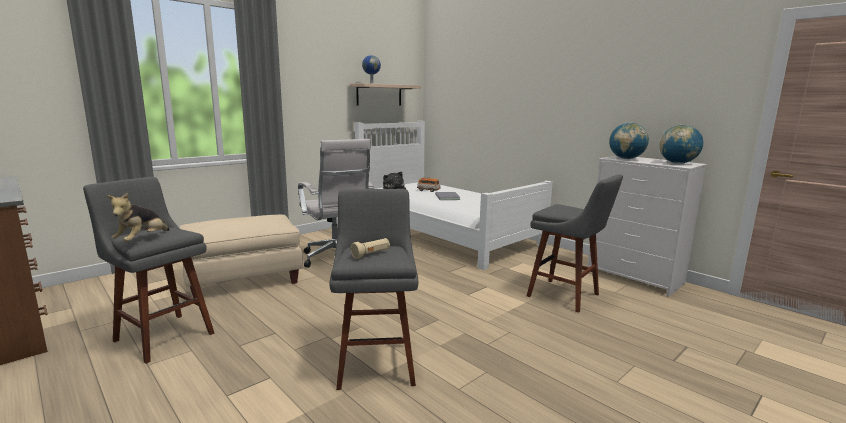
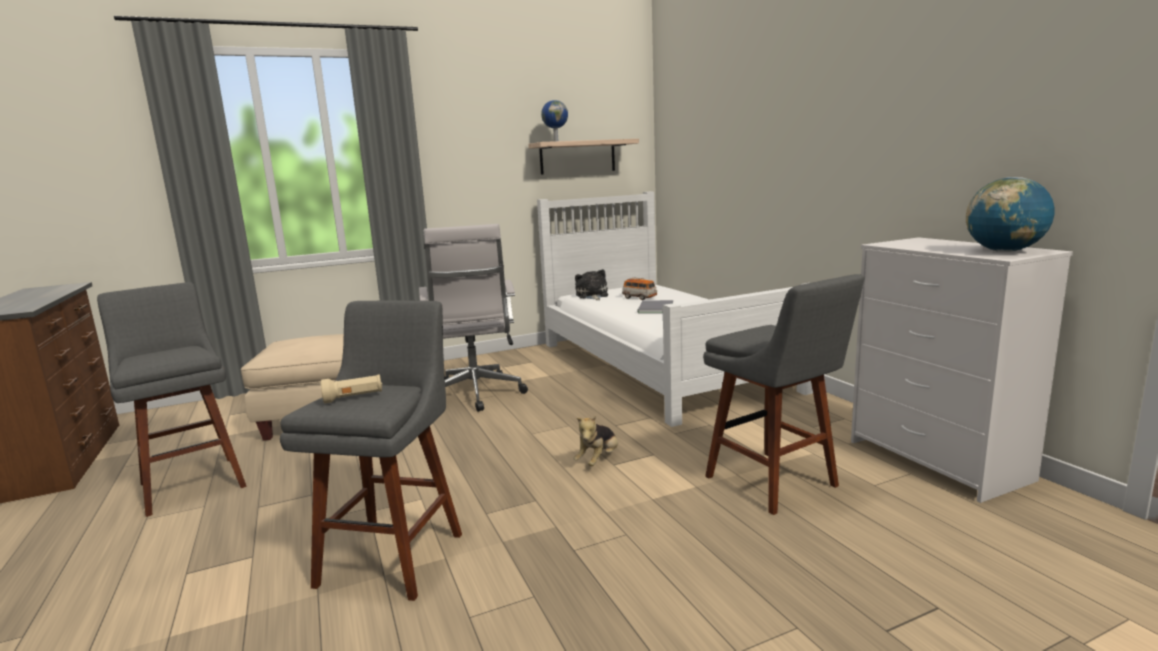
camera: 20 degrees right, 0 degrees up
(142, 240) = (139, 363): plush toy -> plush toy (598, 460)
(626, 159) = (913, 244): globe -> none

